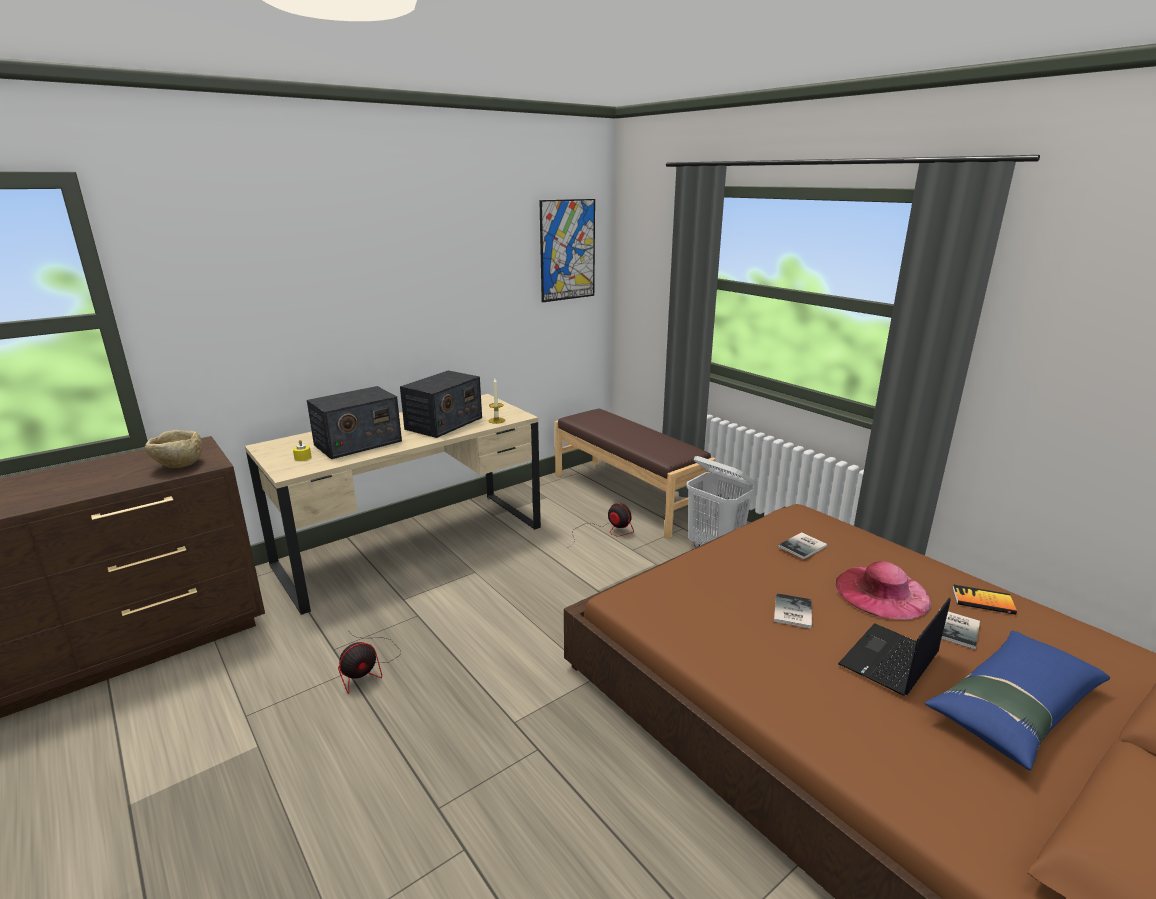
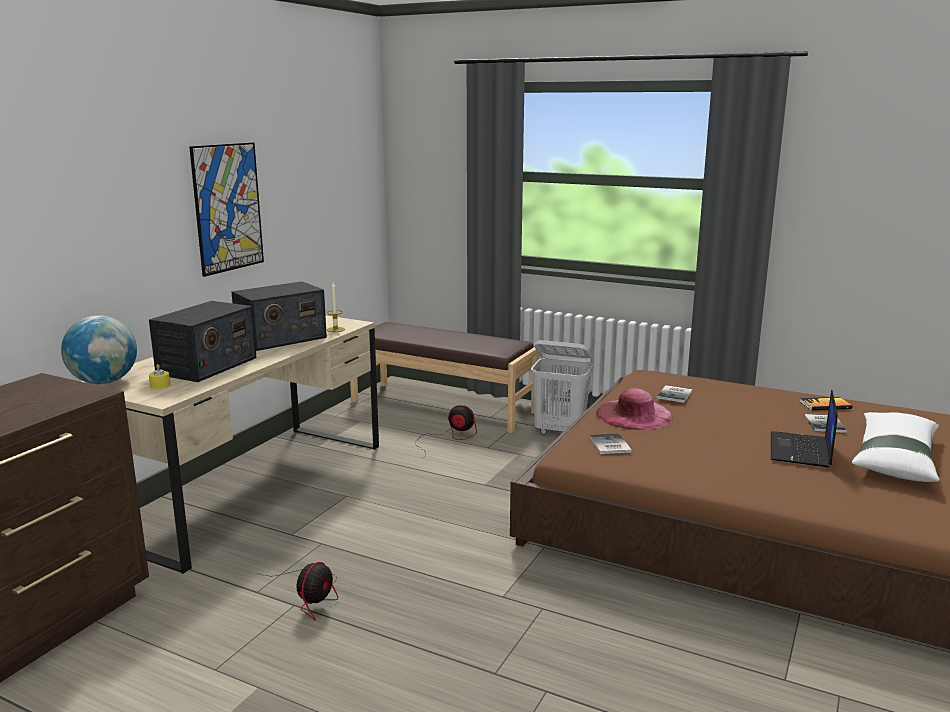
camera: 25 degrees left, 5 degrees down
(179, 466) = (53, 400): beige bowl -> none
(273, 446) = (104, 382): none -> globe
(443, 423) = (281, 338): radio -> radio turned 45 degrees clockwise
(567, 250) = (348, 151): picture -> picture (228, 208)
(791, 612) = (707, 437): book -> book (609, 445)
(882, 592) = (758, 412): pink hat -> pink hat (634, 415)
(1014, 707) = (895, 458): blue pillow -> white pillow

